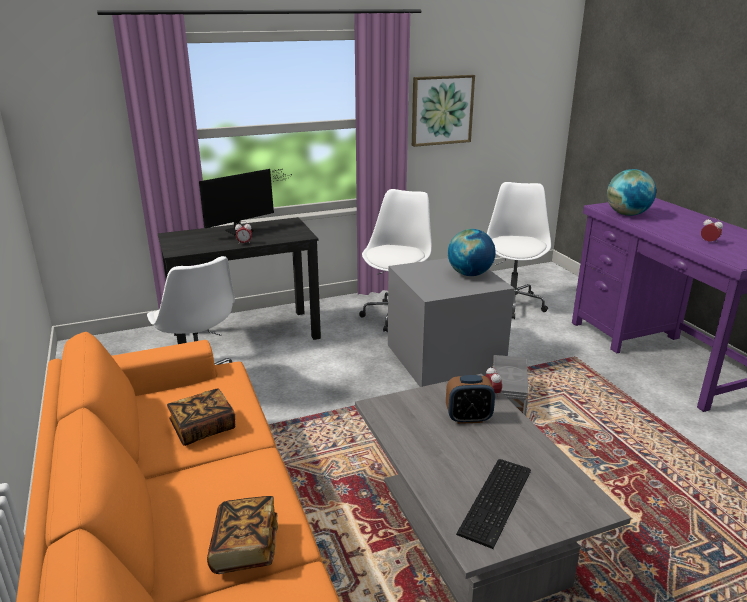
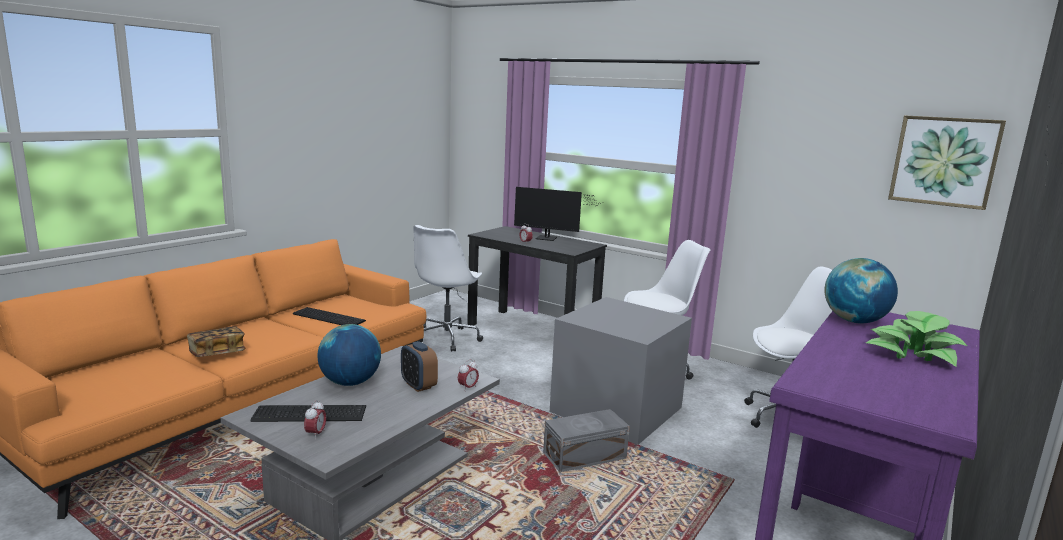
camera: 55 degrees right, 10 degrees down
(203, 428) = (329, 317): book -> keyboard
(441, 110) = (787, 173): picture -> picture (944, 161)
(469, 274) = (644, 324): globe -> globe (350, 382)
(689, 222) = (912, 352): none -> potted plant
(709, 242) = (848, 365): alarm clock -> alarm clock (316, 434)

